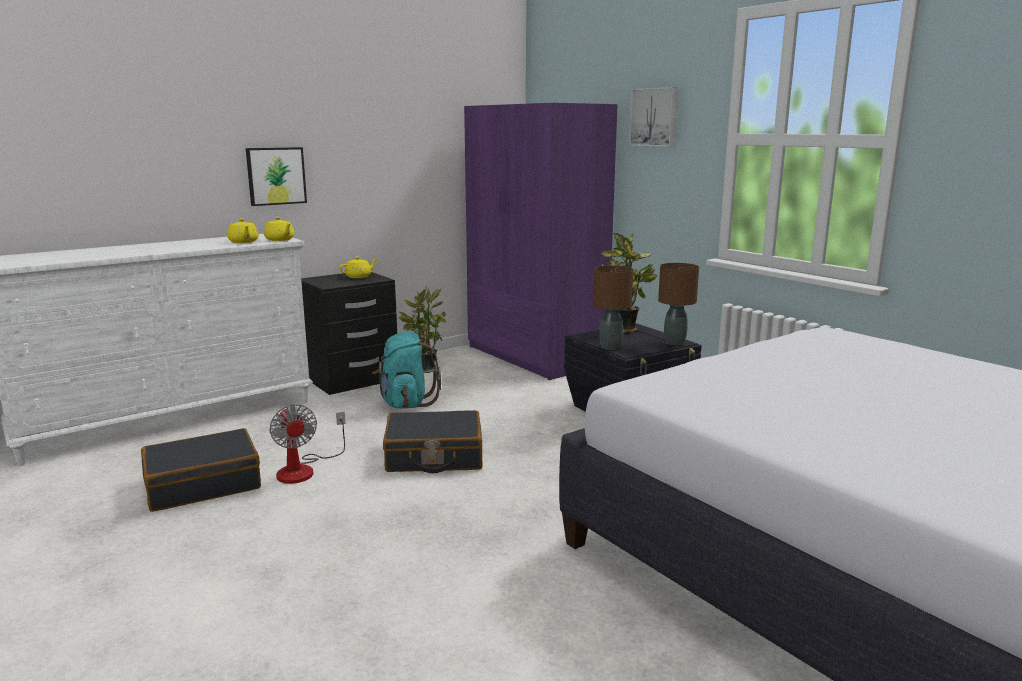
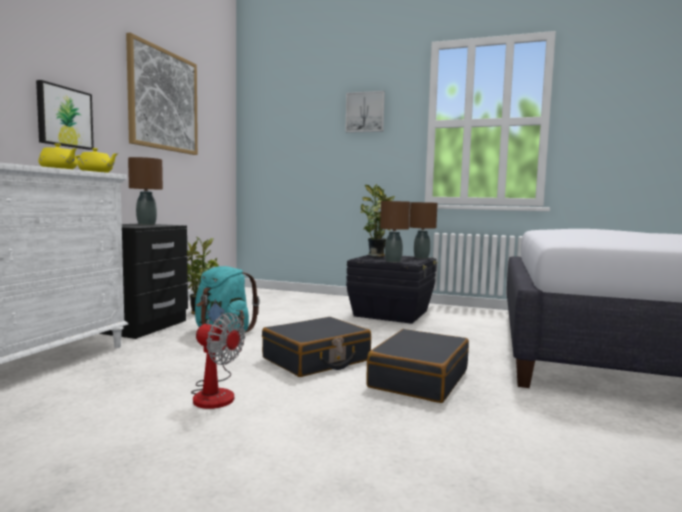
camera: 35 degrees left, 10 degrees down
(203, 484) = (112, 433): black suitcase -> black suitcase (418, 378)
(359, 276) = (146, 224): yellow teapot -> brown table lamp
(400, 127) = (163, 100): none -> picture
(534, 356) = (270, 296): purple wardrobe -> none

